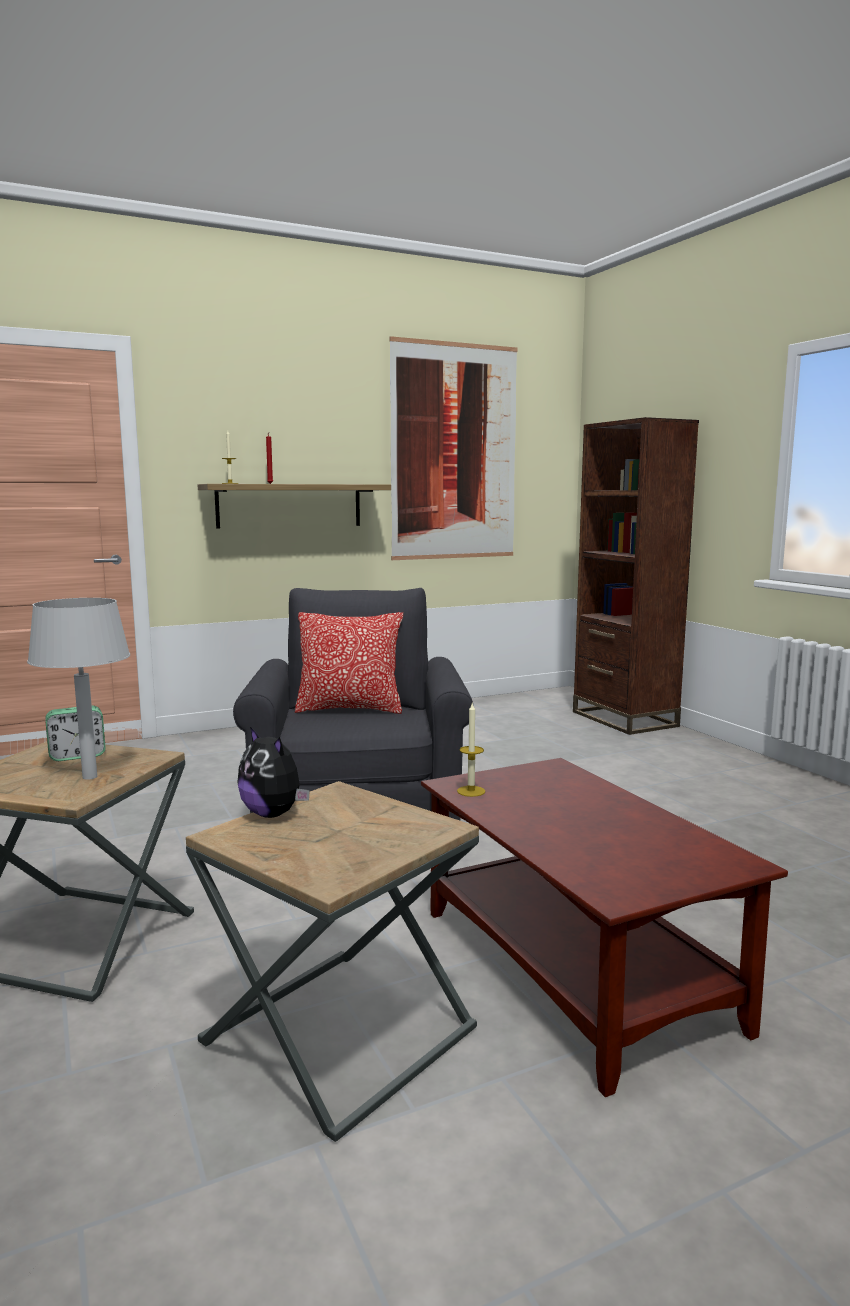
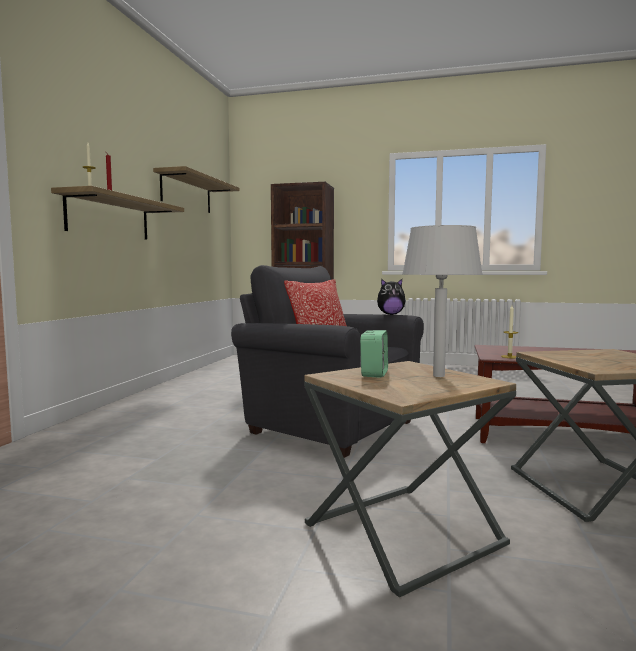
camera: 50 degrees left, 5 degrees down
(273, 814) = (568, 361): plush toy -> plush toy (390, 314)
(454, 452) = (186, 193): picture -> shelf

